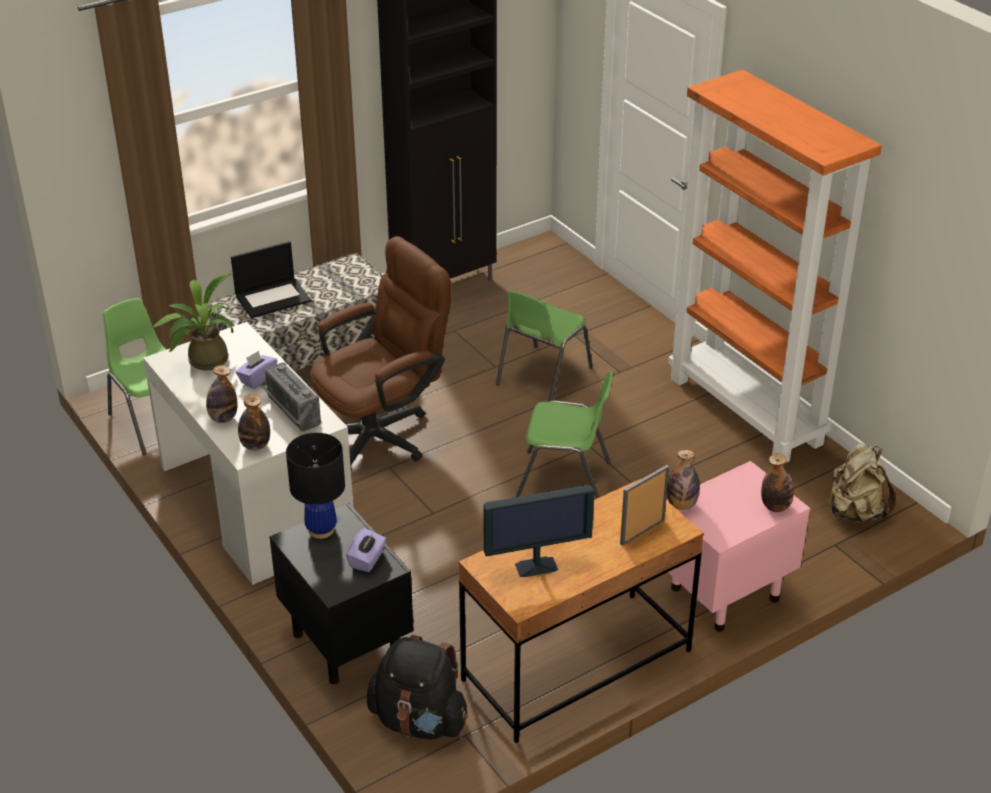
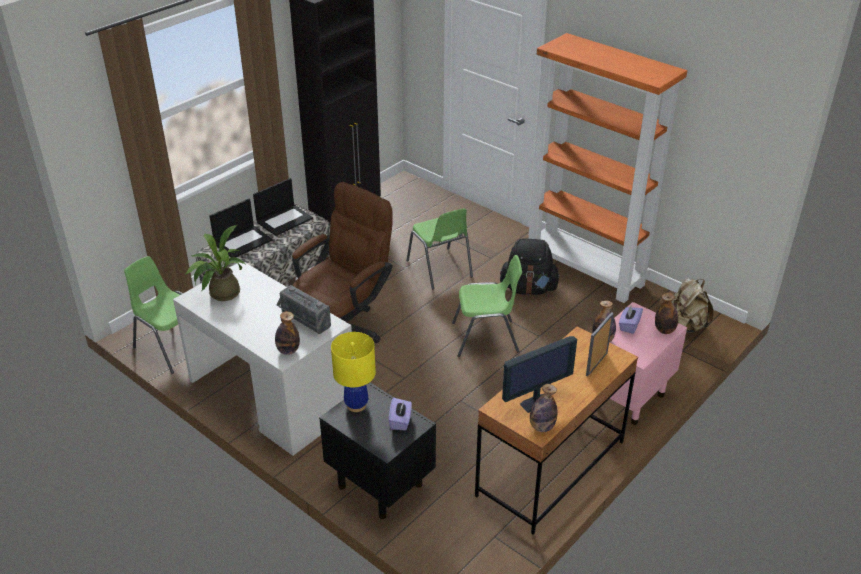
camera: 15 degrees left, 0 degrees up
(223, 418) = (254, 334): bottle -> bottle (541, 427)
(257, 379) = (268, 301): purple tissue box -> purple tissue box (629, 325)
(321, 530) = (356, 405): black table lamp -> yellow table lamp
(338, 276) = (284, 220): none -> laptop
(419, 721) = (457, 533): black backpack -> black backpack (528, 289)
(542, 376) = (440, 269): green chair -> green chair turned 45 degrees counterclockwise

